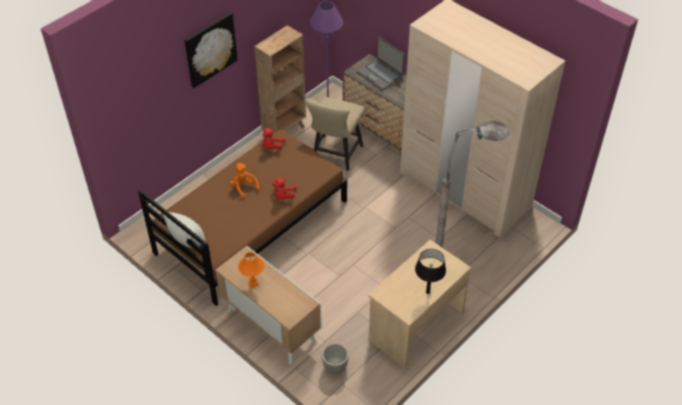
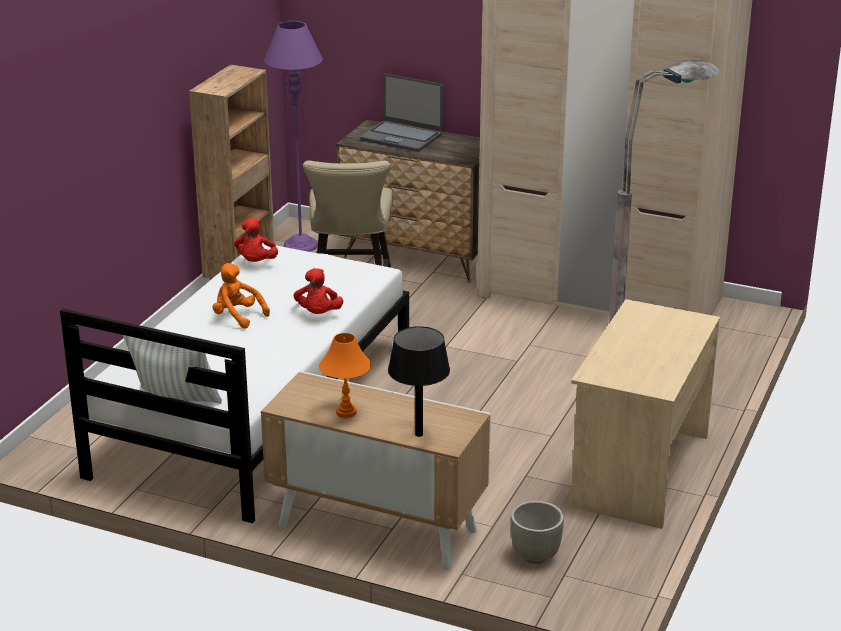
camera: 20 degrees left, 20 degrees down
(210, 49) = (127, 79): picture -> none
(251, 226) = (255, 407): brown bed -> white bed
(427, 292) = (672, 357): black table lamp -> black table lamp (418, 434)

